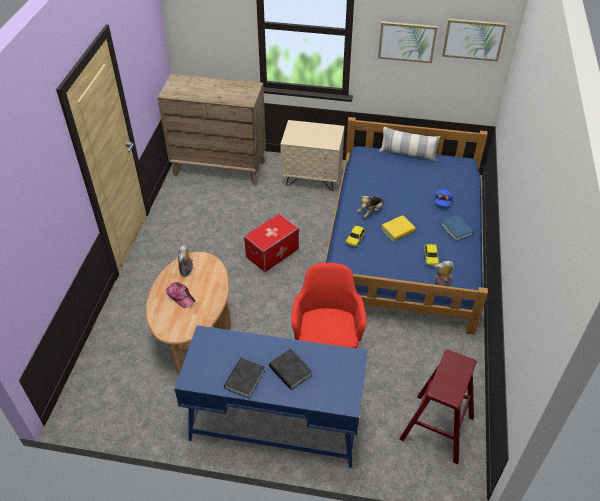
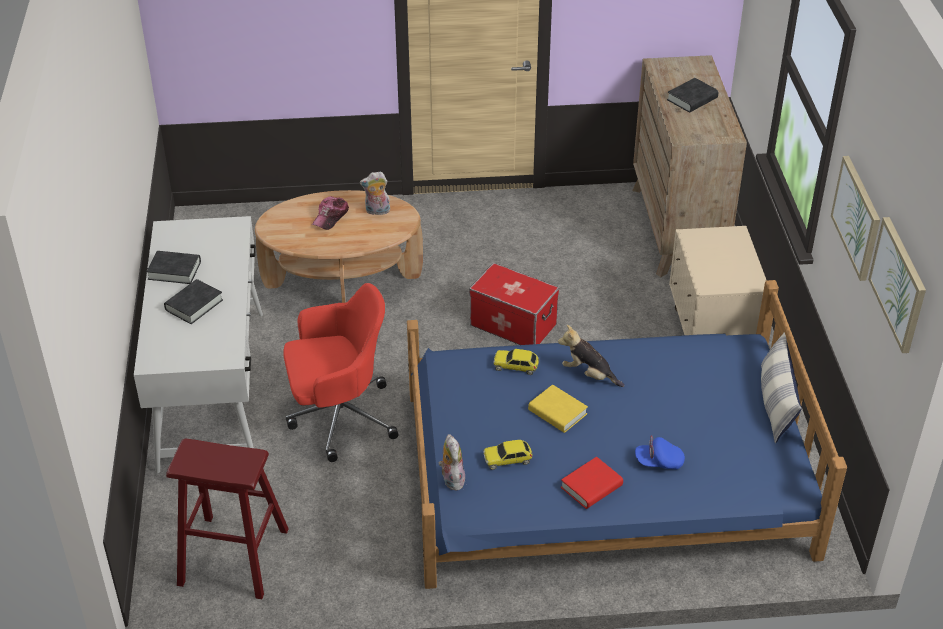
camera: 75 degrees right, 5 degrees down
(211, 90) = (692, 99): none -> black book
(275, 421) = (213, 388): blue desk -> white desk
(456, 230) = (591, 487): blue book -> red book

